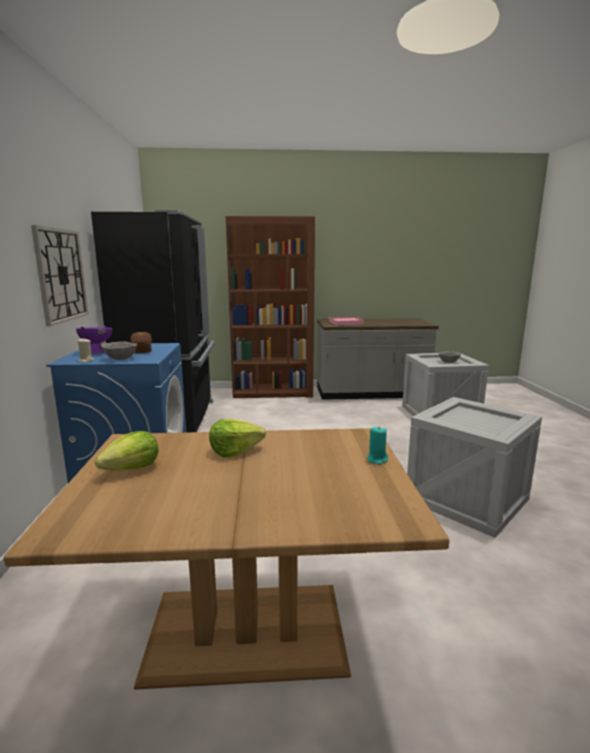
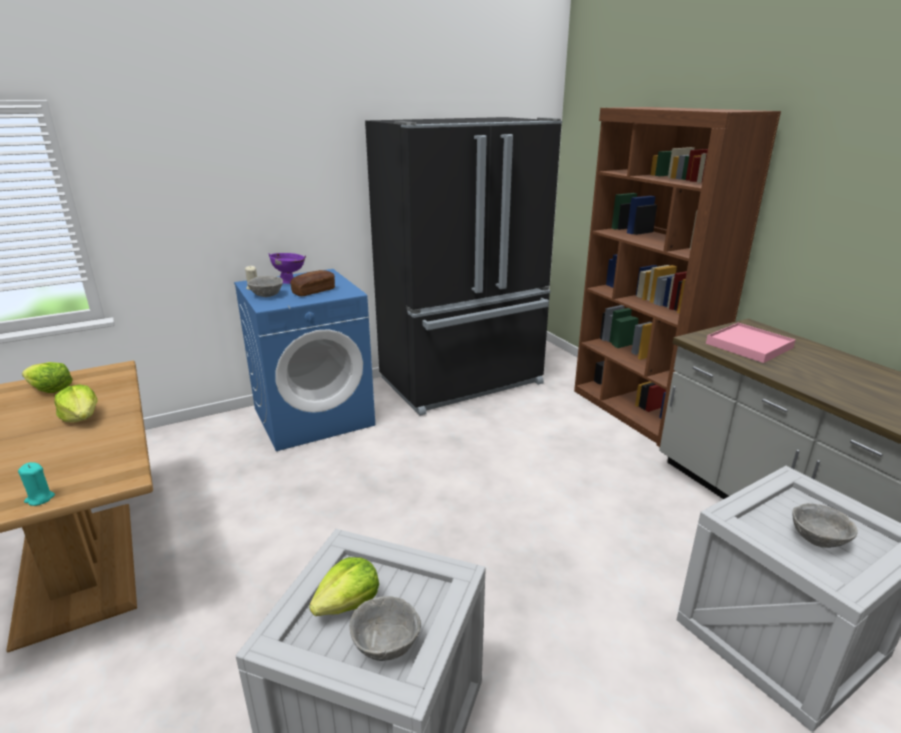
camera: 65 degrees right, 10 degrees up
(61, 275) = (287, 197): wall clock -> none
(468, 424) = (348, 603): none -> lettuce
(497, 420) = (385, 644): none -> grey bowl

